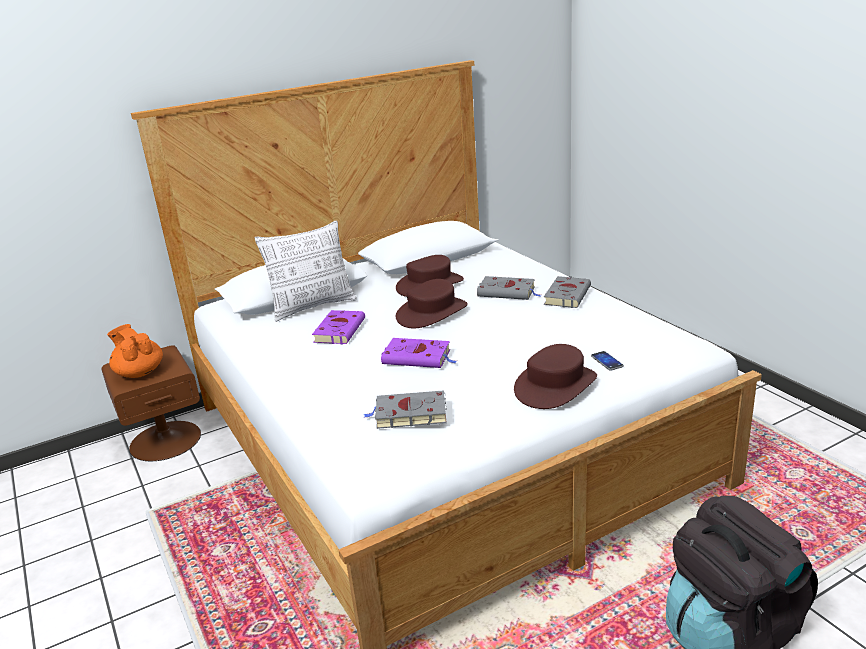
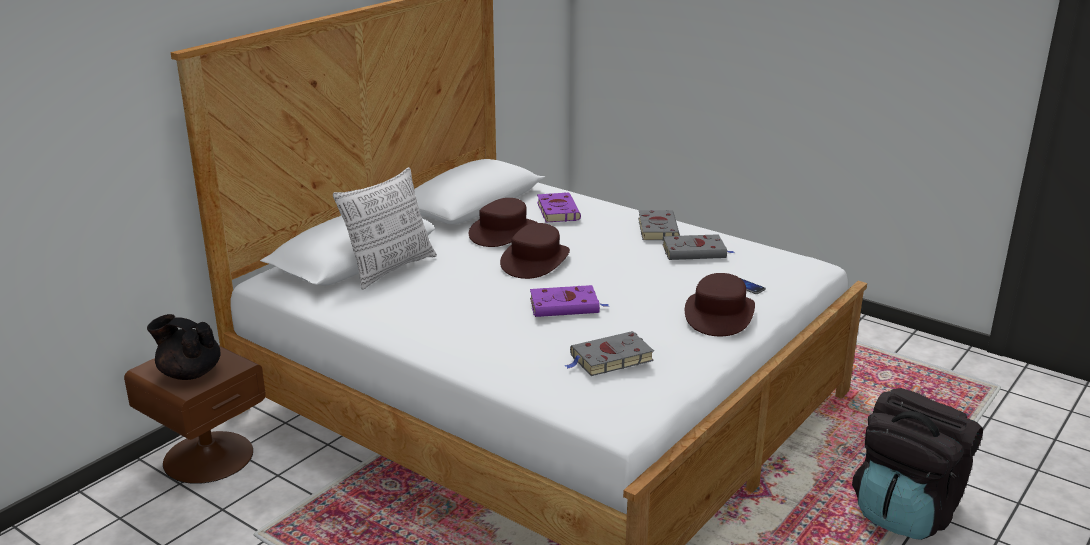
camera: 25 degrees left, 0 degrees up
(139, 372) = (189, 373): orange teapot -> black teapot
(340, 330) = (450, 289): purple book -> purple book (557, 210)
(508, 292) = (595, 231): grey book -> grey book (696, 251)

